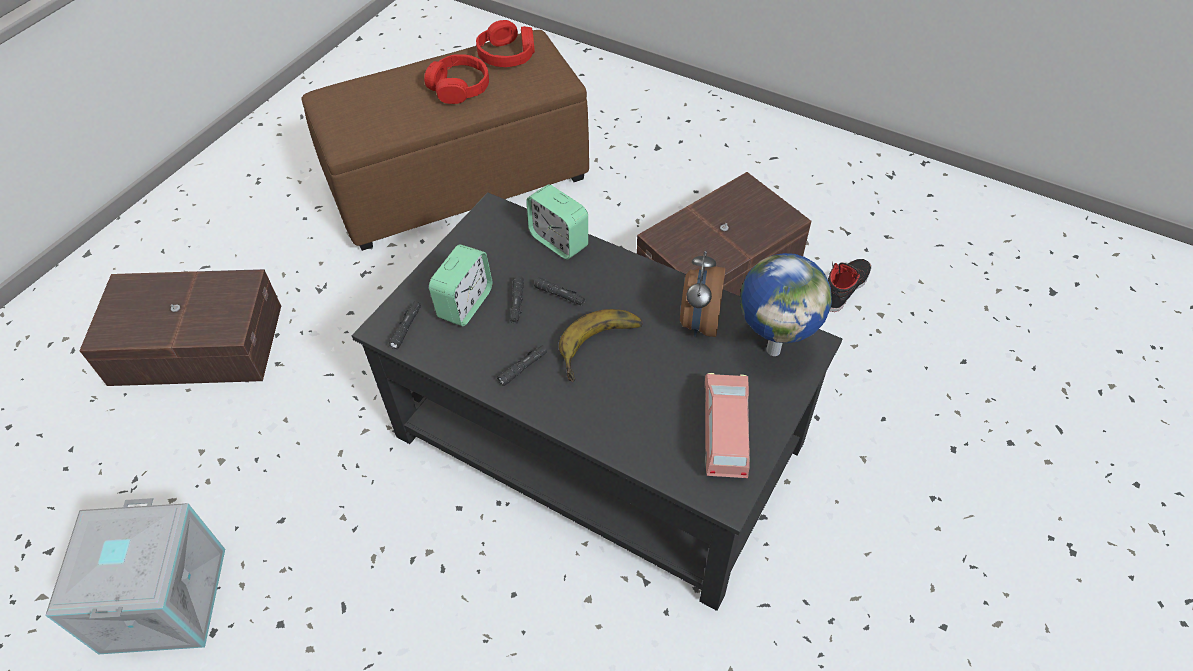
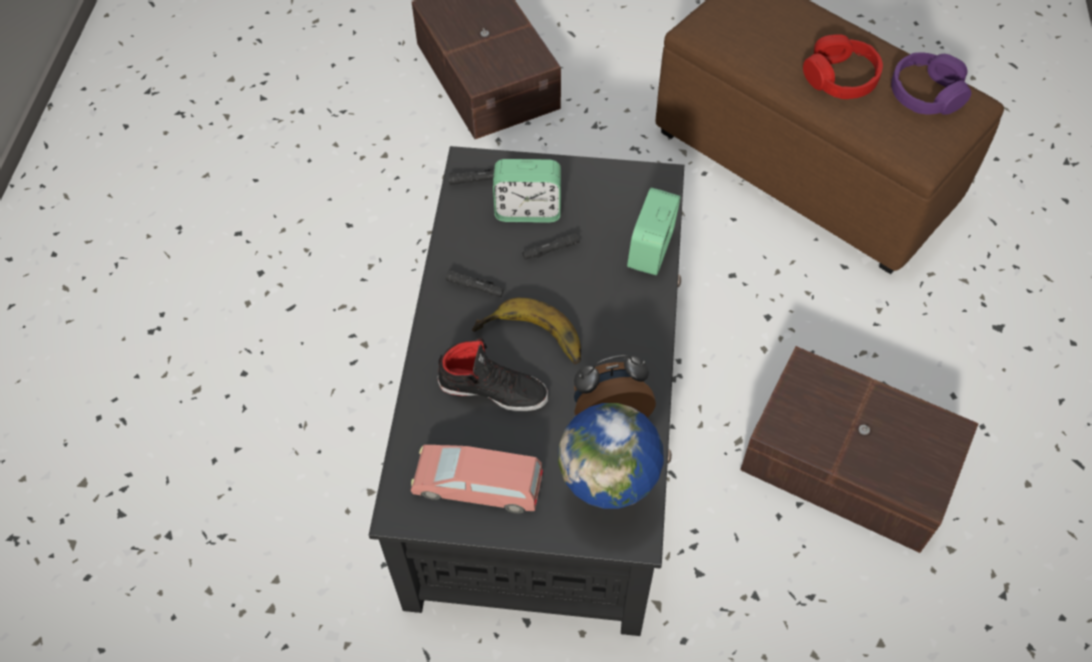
camera: 65 degrees right, 5 degrees up
(161, 599) = (252, 186): grey storage box -> none
(507, 54) = (926, 94): red headphones -> purple headphones
(560, 295) = (580, 280): black flashlight -> none
(725, 432) = (478, 485): pink toy car -> pink toy car turned 150 degrees counterclockwise
(845, 287) = (903, 618): black shoe -> black shoe (493, 389)

